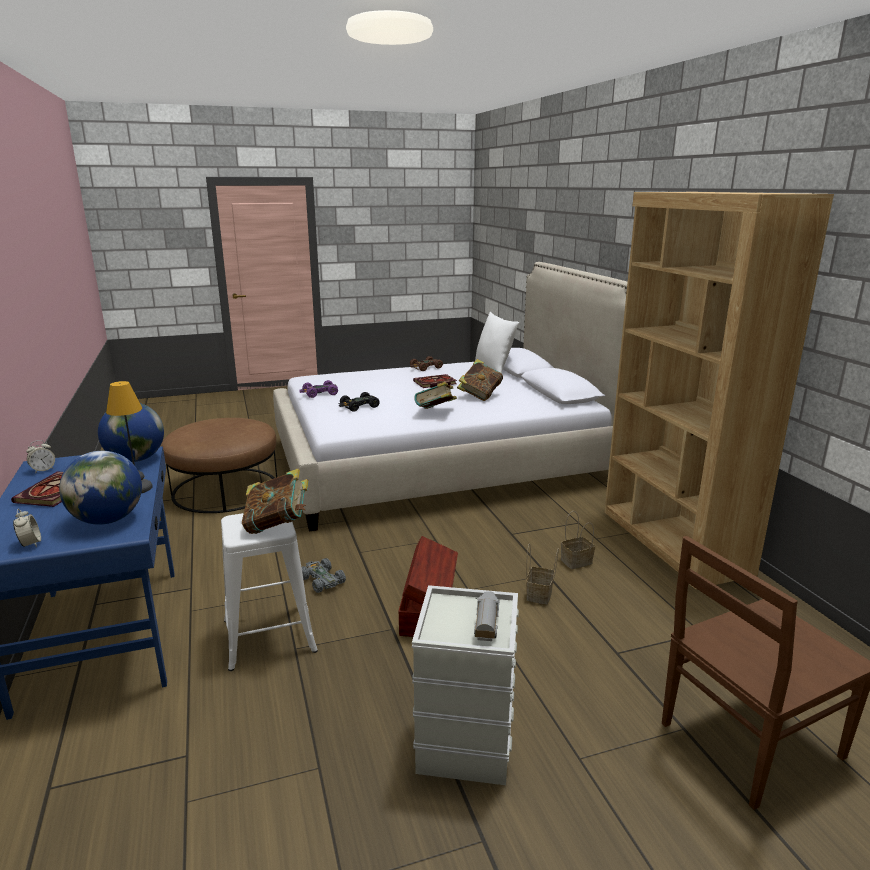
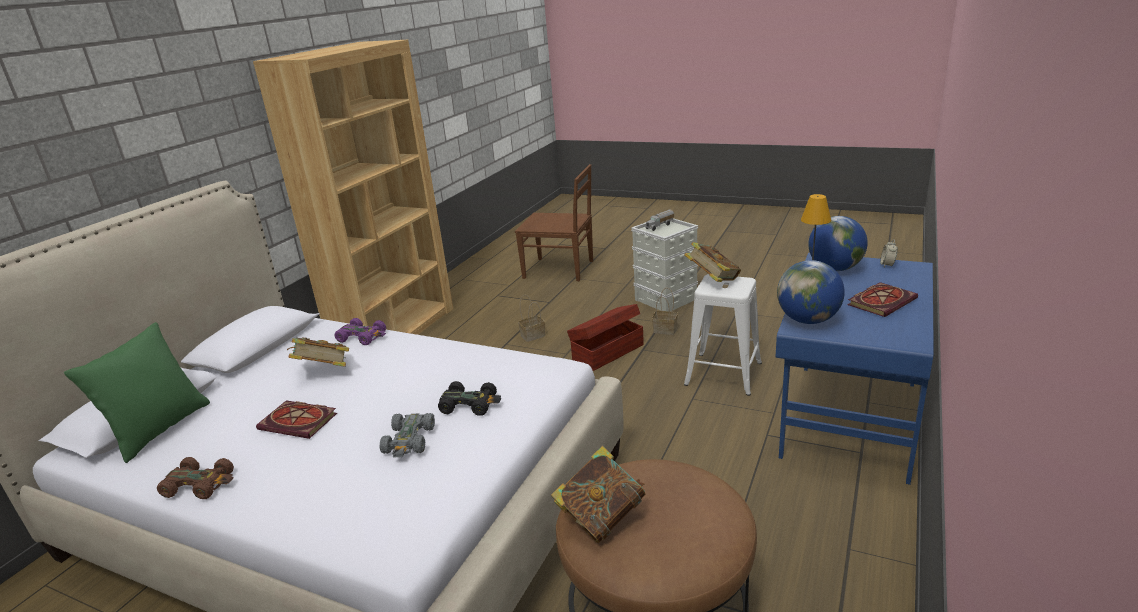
camera: 135 degrees left, 5 degrees up
(43, 470) = (904, 332): alarm clock -> none
(319, 393) = (465, 464): purple toy car -> purple toy car (362, 337)
(321, 580) = (654, 398): grey toy car -> grey toy car (409, 440)
(435, 413) = (424, 358): book -> book (601, 518)
(494, 369) = (159, 430): white pillow -> green pillow
(576, 562) = (475, 343): basket -> basket (666, 330)

